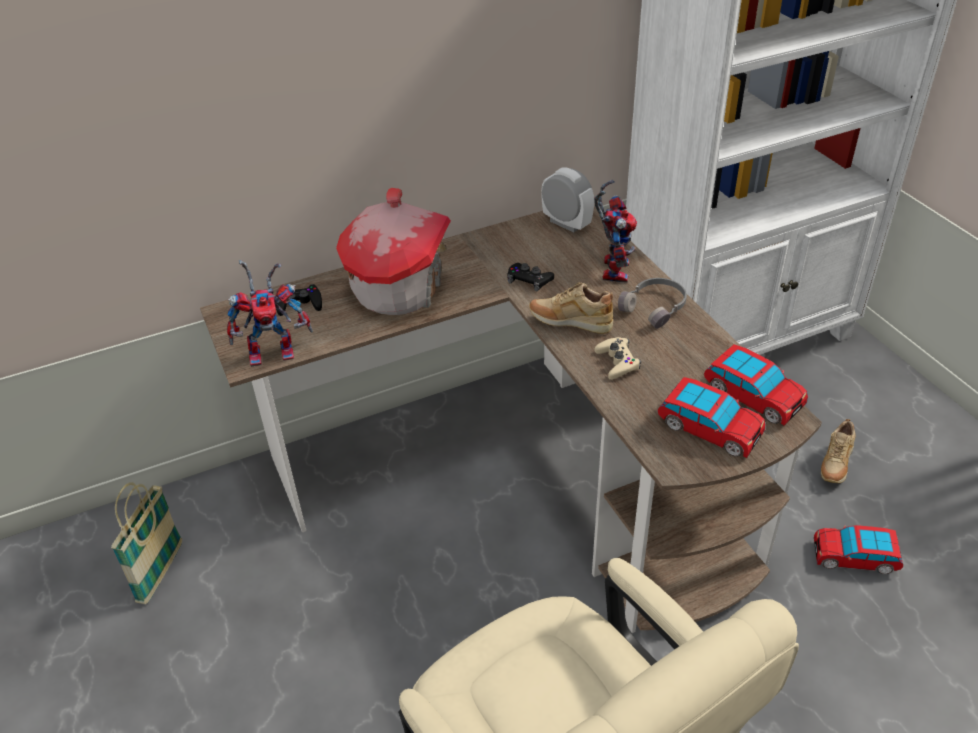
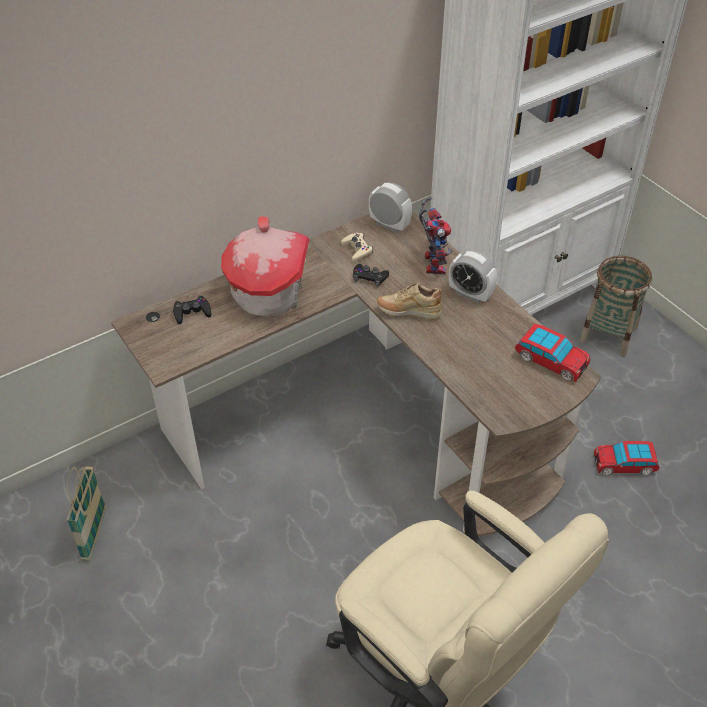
camera: 10 degrees left, 5 degrees up
(275, 351) = (184, 355): toy robot -> none
(617, 362) = (449, 342): beige game controller -> beige game controller (357, 250)
(655, 307) = (470, 294): grey headphones -> alarm clock
(709, 429) = (523, 389): toy car -> none
(835, 466) = (604, 395): beige shoe -> none
(847, 393) = (608, 334): none -> basket

